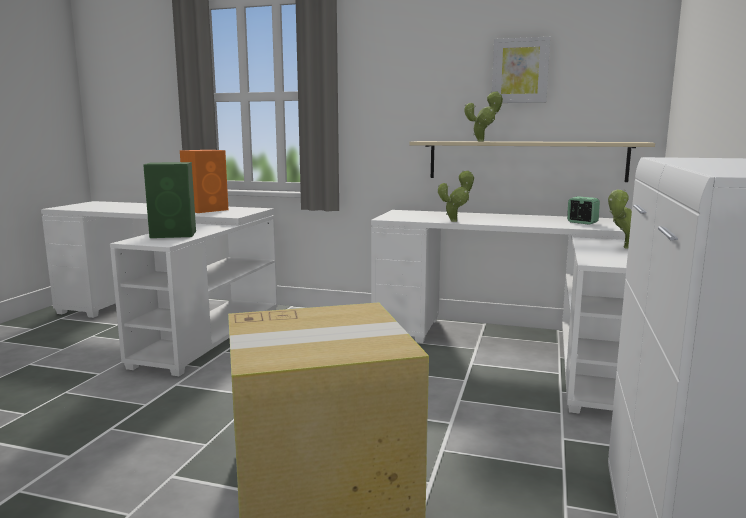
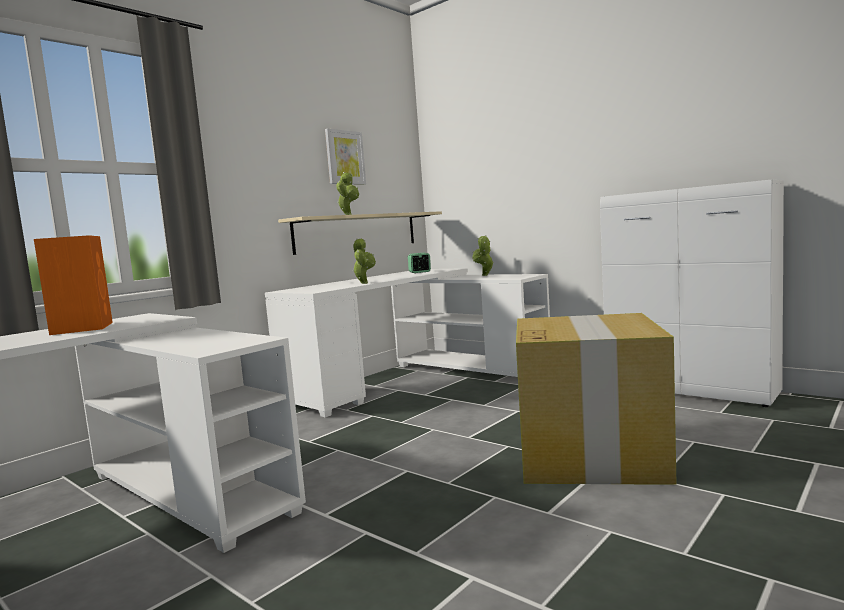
camera: 65 degrees left, 5 degrees down
(175, 234) = (199, 340): green speaker -> none

